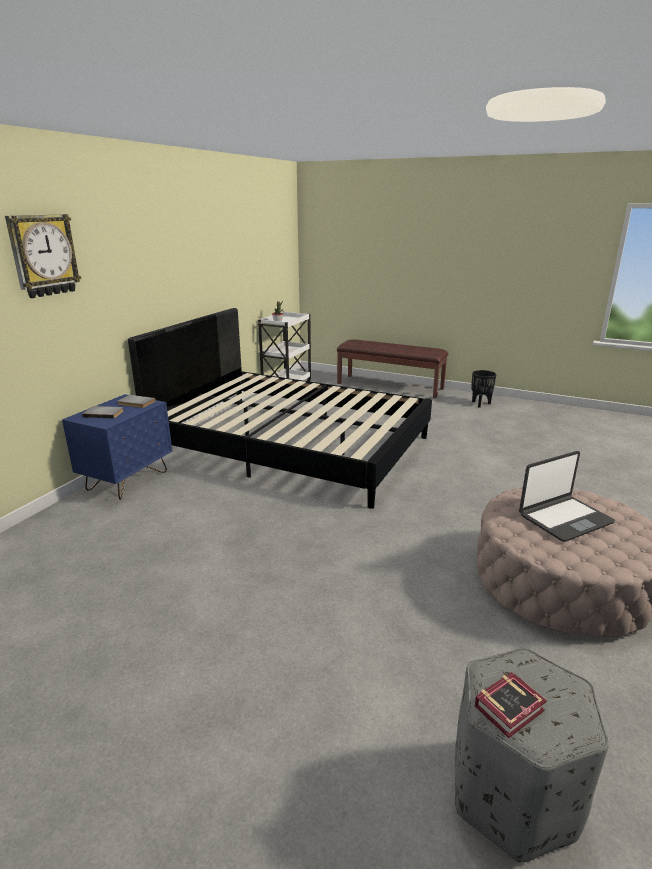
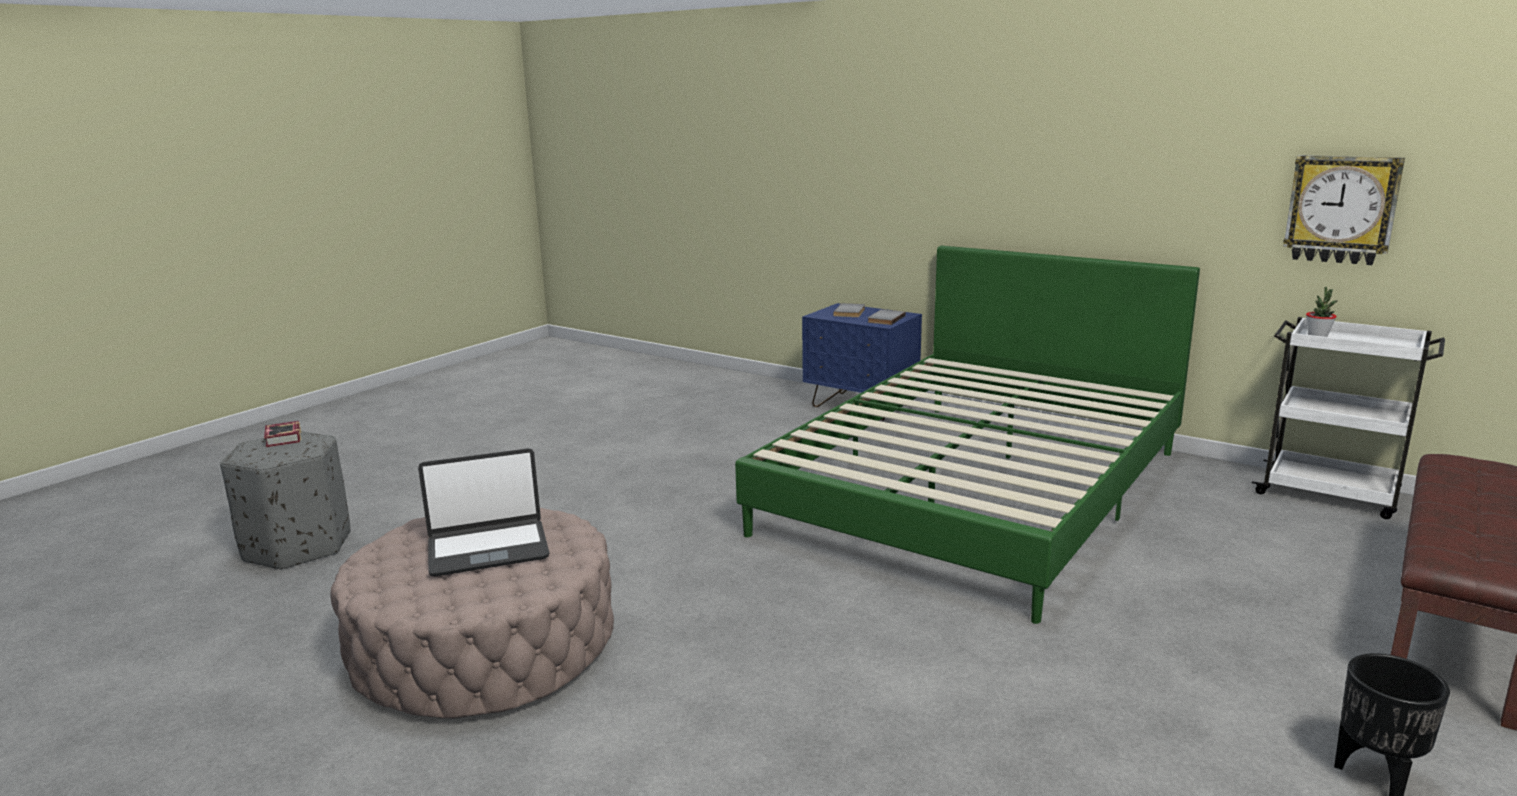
camera: 100 degrees right, 5 degrees down
(43, 255) = (858, 128): wall clock -> wall clock (1341, 209)
(291, 445) = (977, 491): black bed -> green bed
(564, 518) = (488, 549): laptop -> laptop turned 90 degrees counterclockwise

